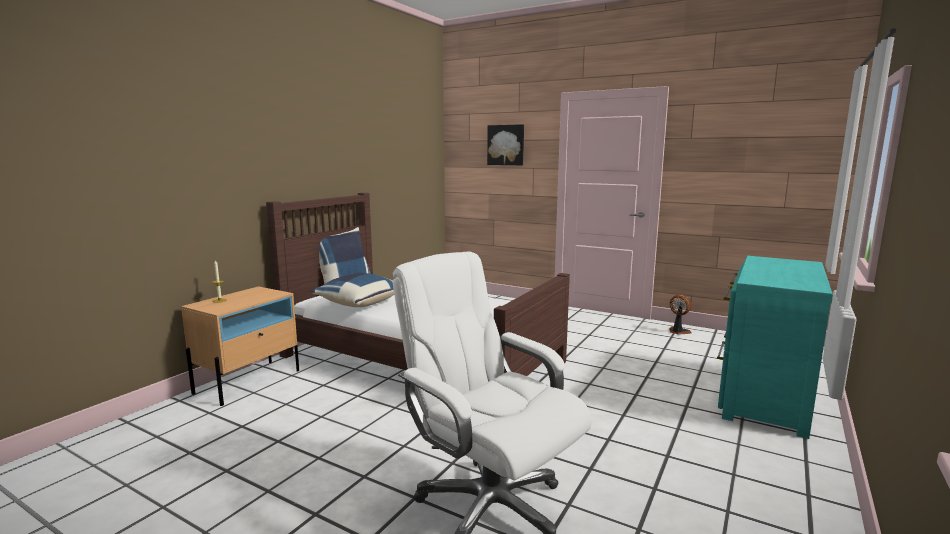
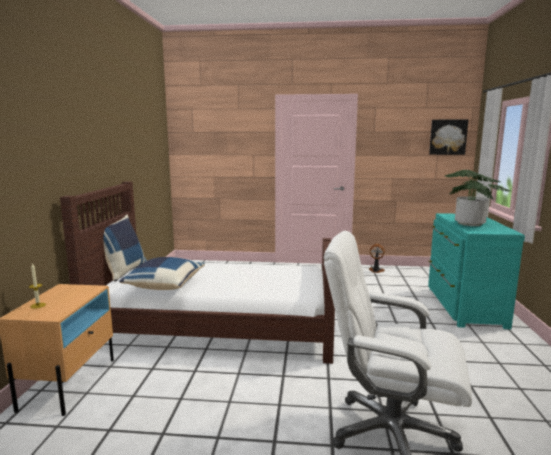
camera: 25 degrees left, 0 degrees up
(506, 145) = (228, 136): picture -> picture (447, 137)
(770, 272) = (470, 223): none -> potted plant

